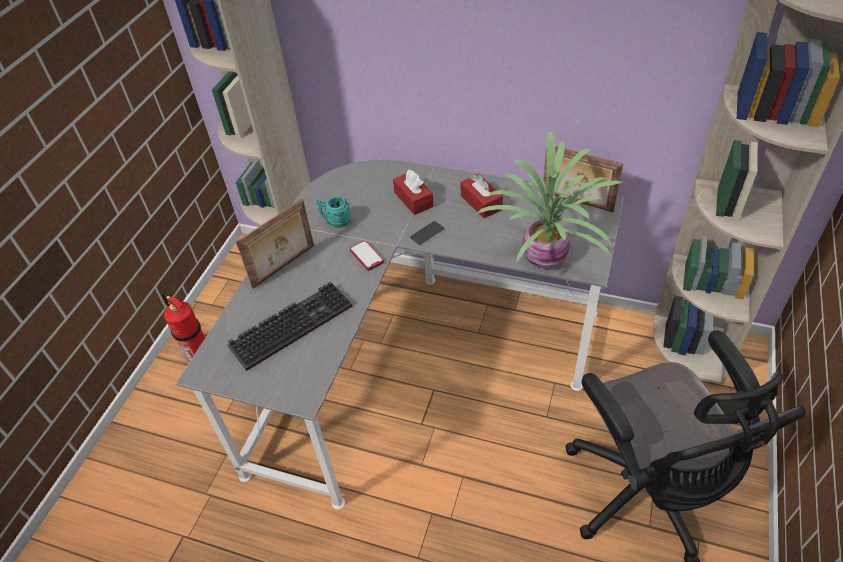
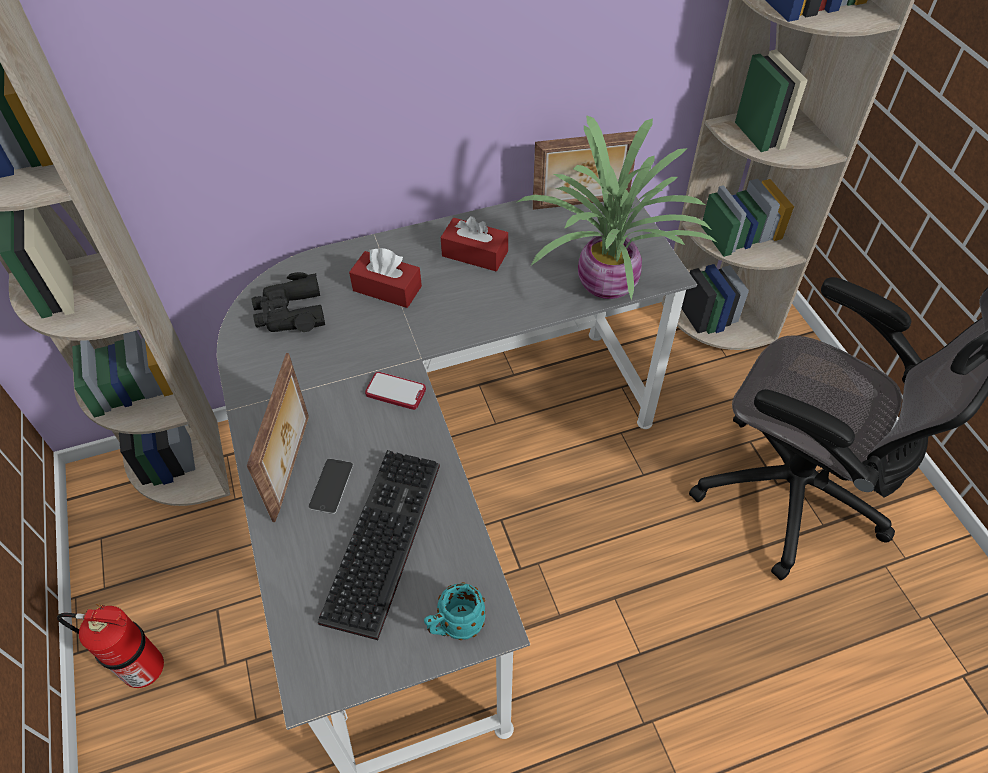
camera: 40 degrees left, 5 degrees up
(335, 222) = (309, 368): turquoise mug -> turquoise mug (455, 626)
(352, 189) = (290, 313): none -> black binoculars
(427, 233) = (445, 323): phone -> phone (331, 486)

